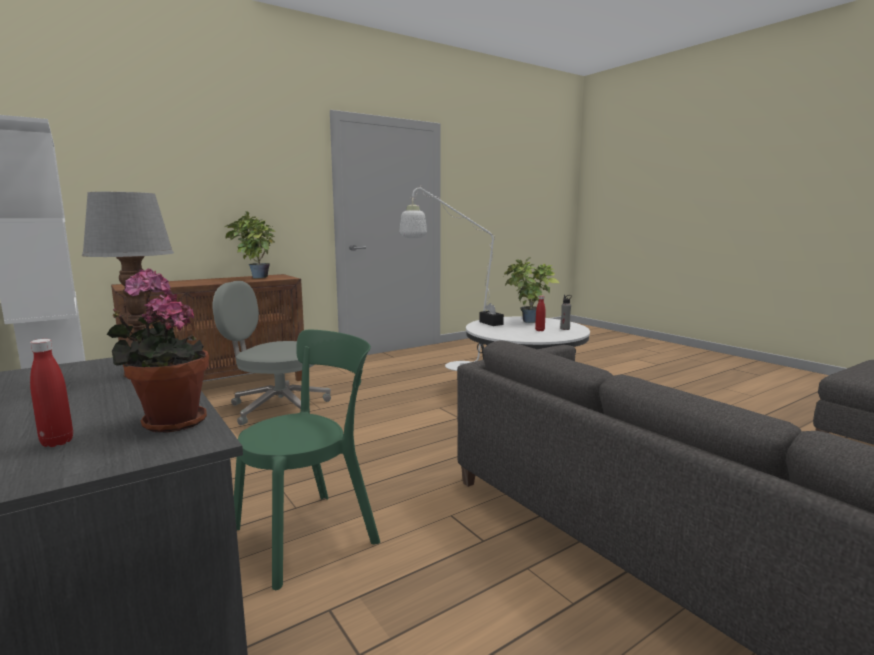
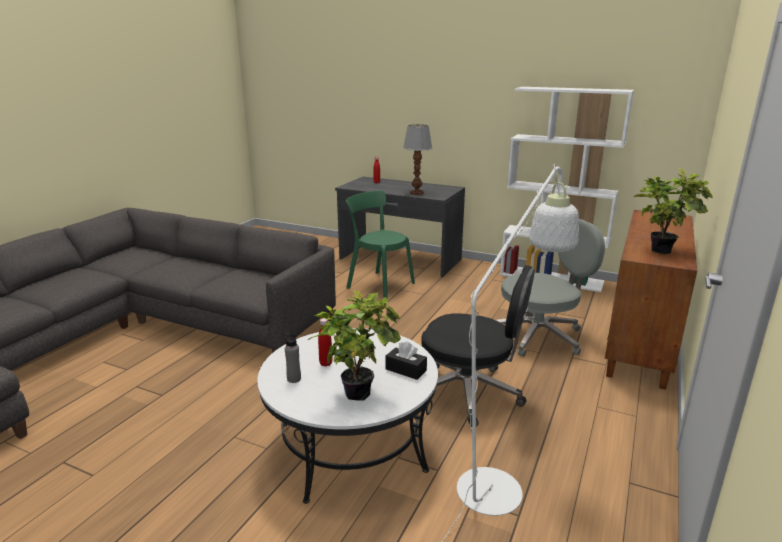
camera: 150 degrees right, 10 degrees up
(169, 422) = (364, 187): potted plant -> none
(311, 534) = (378, 284): green chair -> green chair turned 105 degrees clockwise
(411, 392) = (470, 393): none -> black office chair

